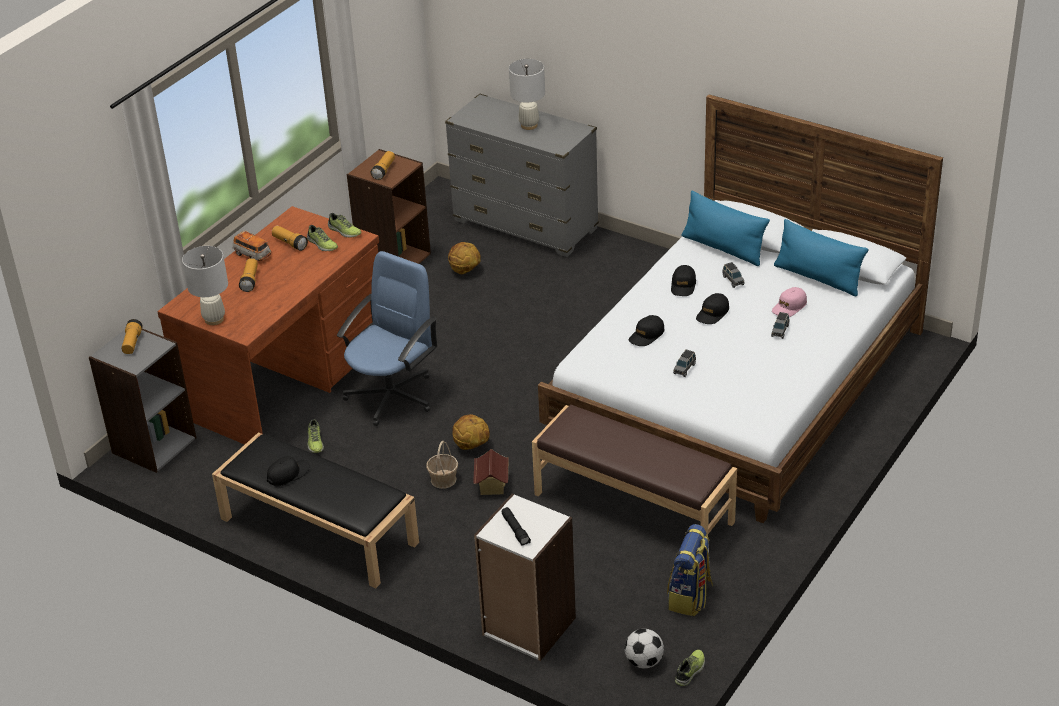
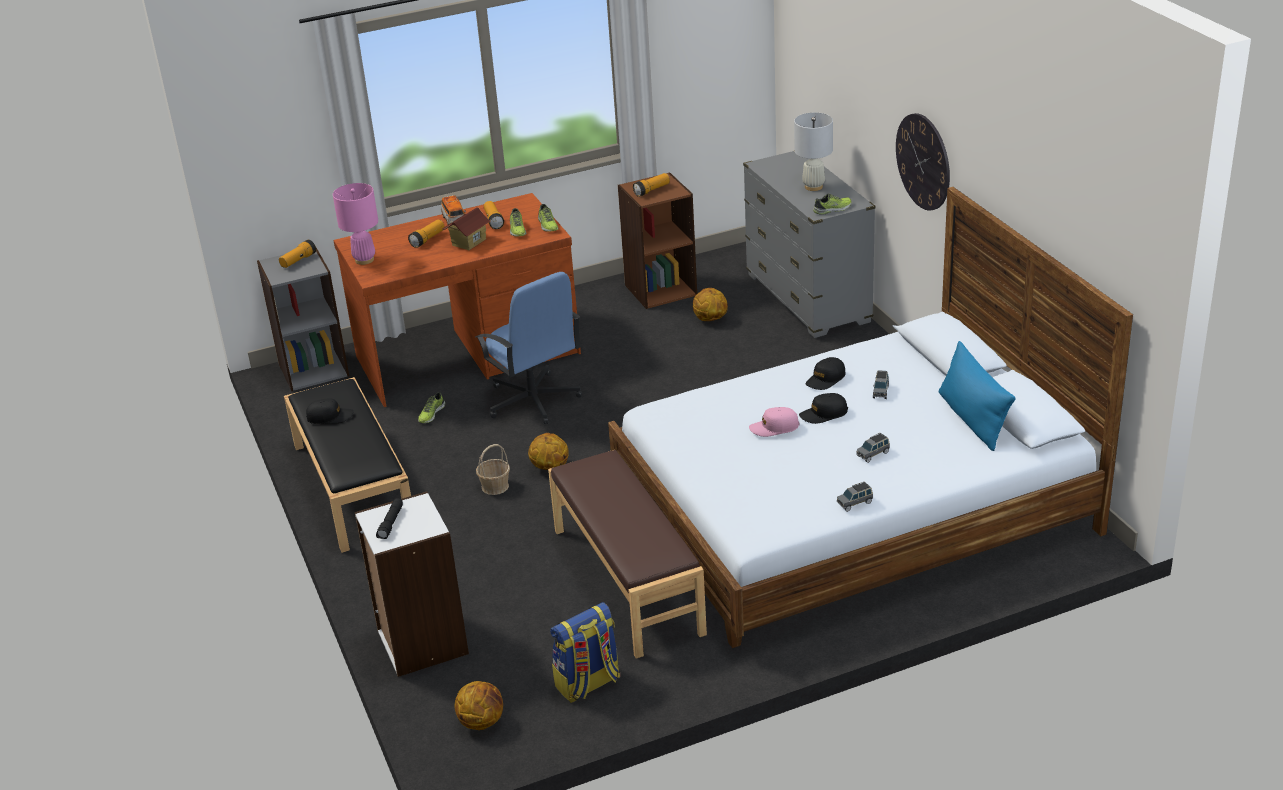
camera: 35 degrees right, 5 degrees down
(214, 319) = (364, 260): white table lamp -> pink table lamp
(392, 396) = (533, 400): blue office chair -> blue office chair turned 75 degrees clockwise
(491, 485) = (529, 508): toy house -> toy house (468, 242)
(644, 661) = (482, 722): football -> basketball
(646, 335) = (735, 410): black cap -> none
(661, 79) = (923, 161): none -> wall clock
(684, 368) = (738, 453): grey toy car -> grey toy car (855, 503)
(690, 671) = (512, 751): shoe -> shoe (832, 209)
(723, 248) = (906, 359): blue pillow -> none
(789, 307) = (909, 436): pink cap -> pink cap (774, 428)

